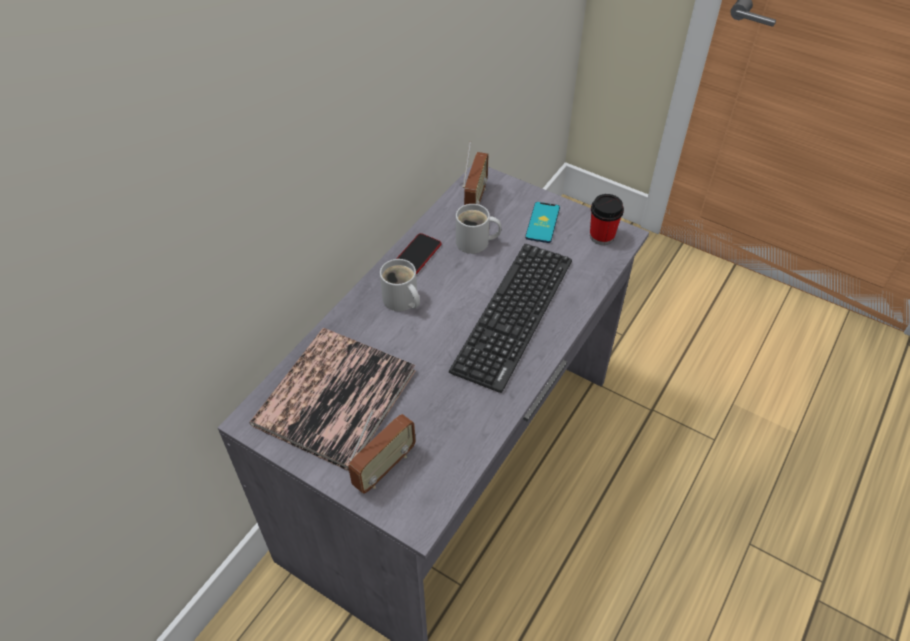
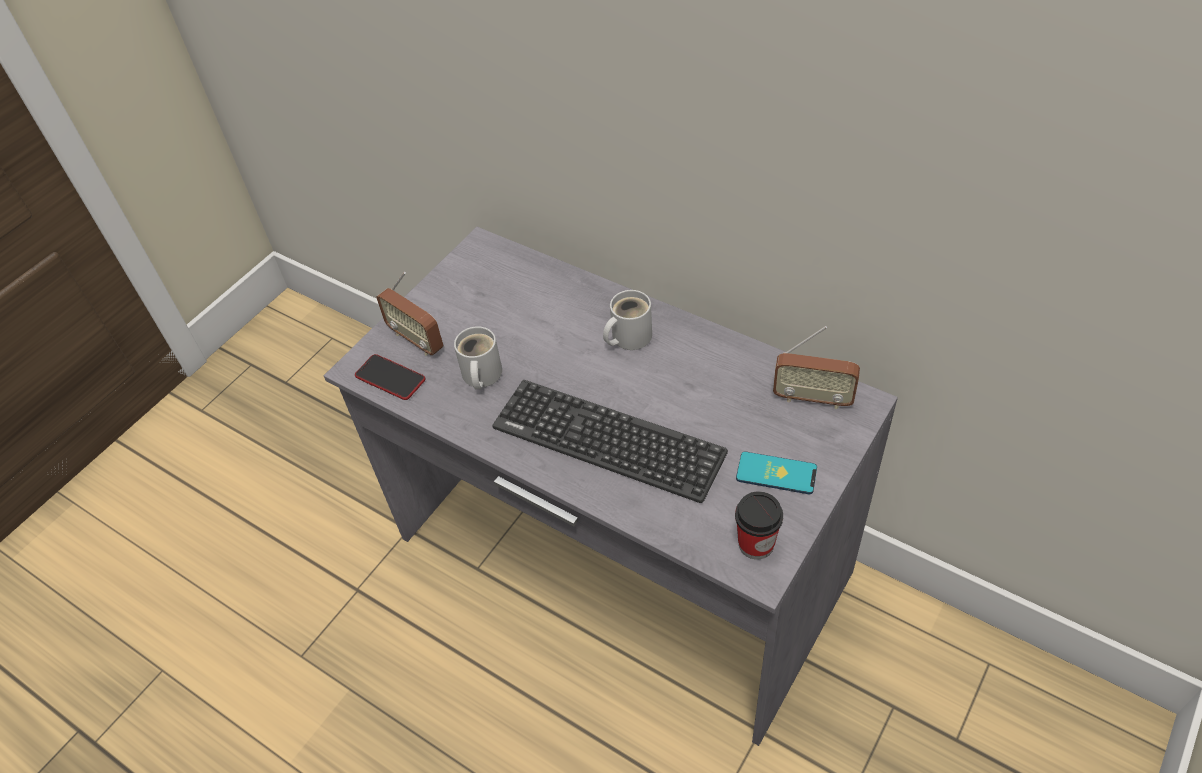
camera: 95 degrees right, 0 degrees up
(335, 397) = (501, 297): book -> none
(416, 256) = (701, 345): phone -> phone (390, 378)
(475, 243) = (729, 401): white mug -> white mug (480, 375)

